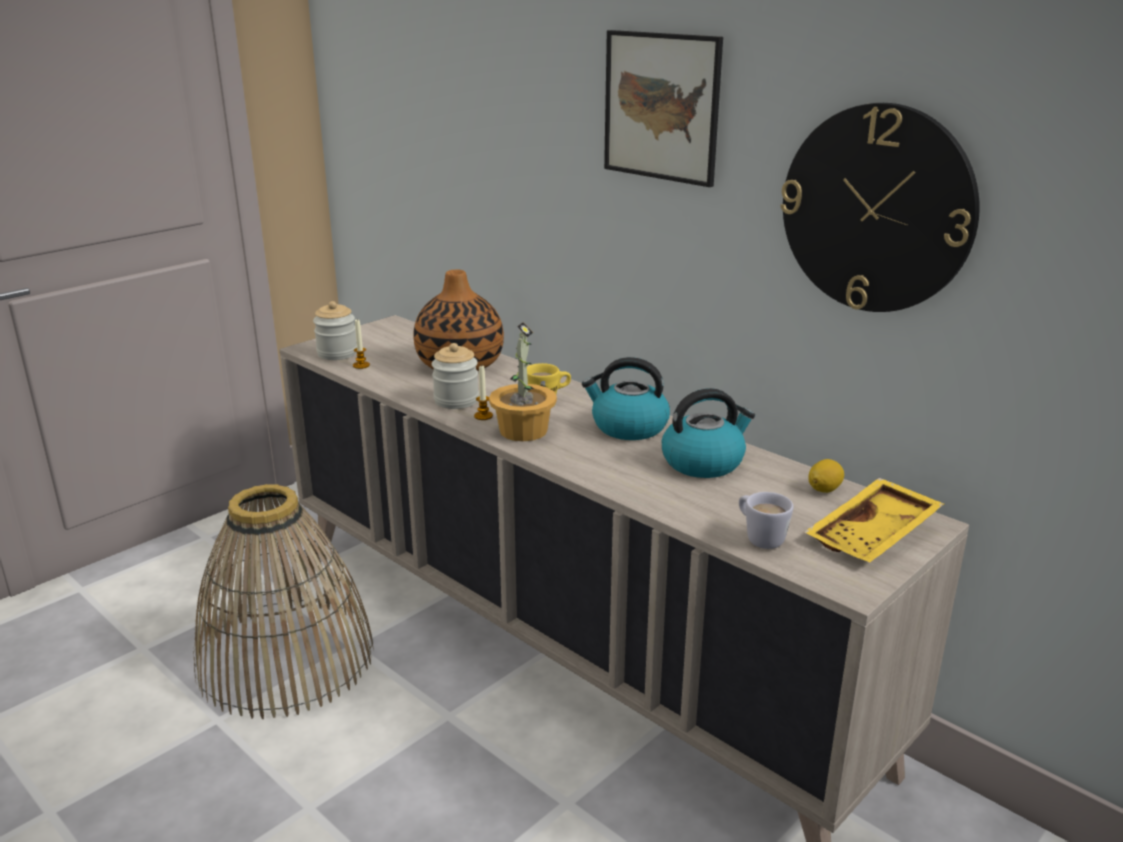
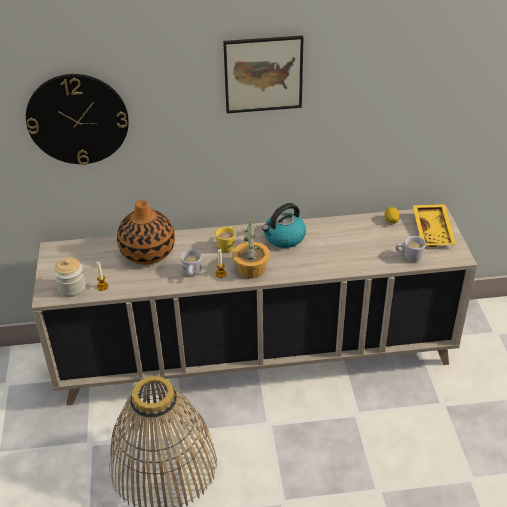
camera: 50 degrees left, 15 degrees up
(456, 400) = (192, 274): jar -> white mug
(703, 462) = (338, 236): kettle -> none
(876, 209) = (393, 96): wall clock -> wall clock (77, 119)

